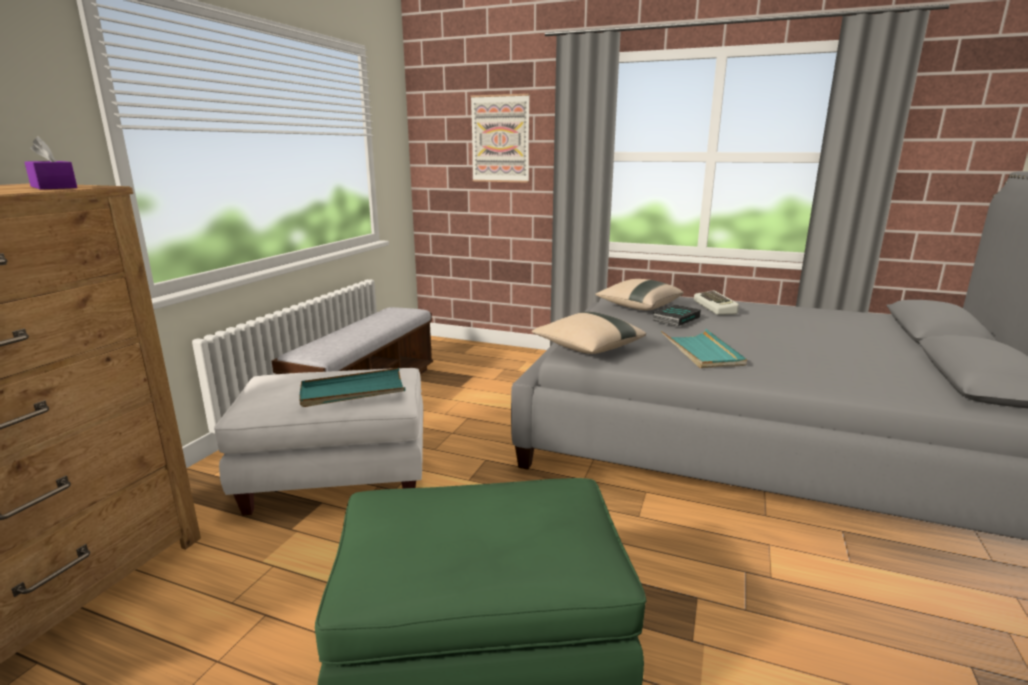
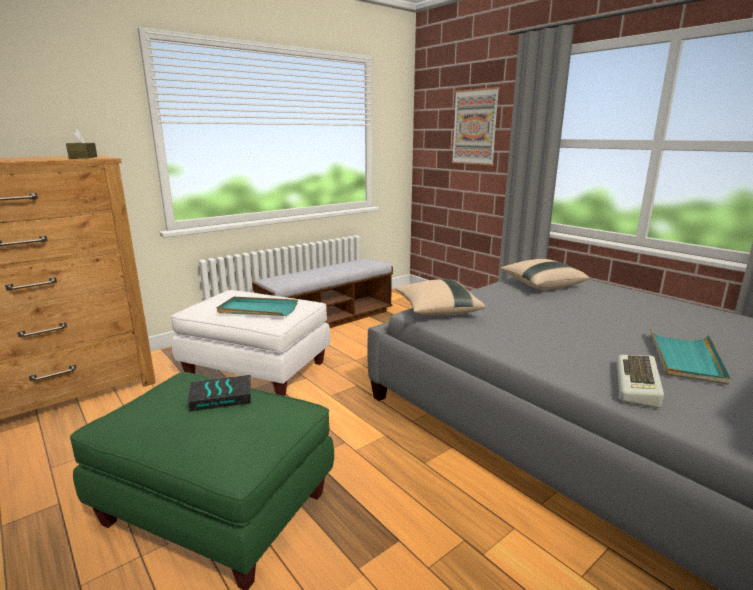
camera: 30 degrees right, 0 degrees up
(53, 187) = (83, 157): purple tissue box -> brown tissue box
(675, 318) = (557, 300): book -> book (222, 396)
(701, 352) = (535, 333): turquoise tray -> turquoise tray (685, 358)
(716, 307) = (620, 298): keyboard -> keyboard (639, 386)

